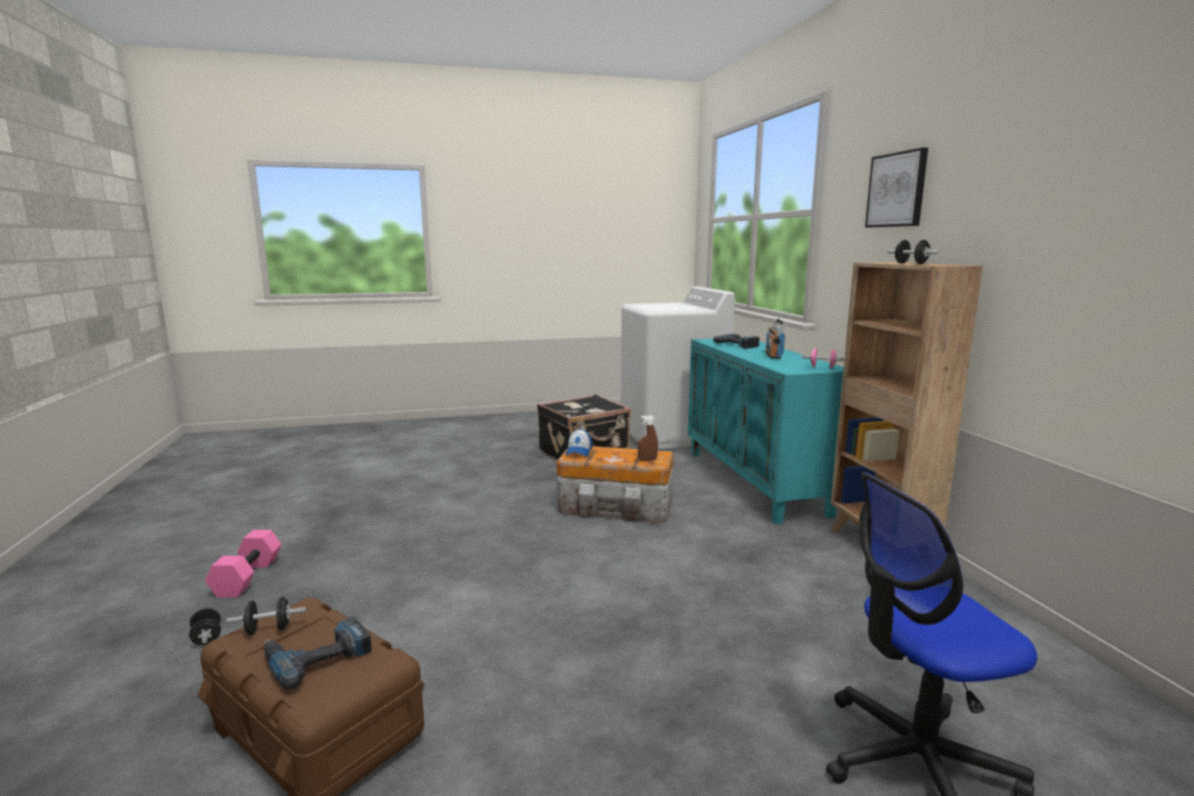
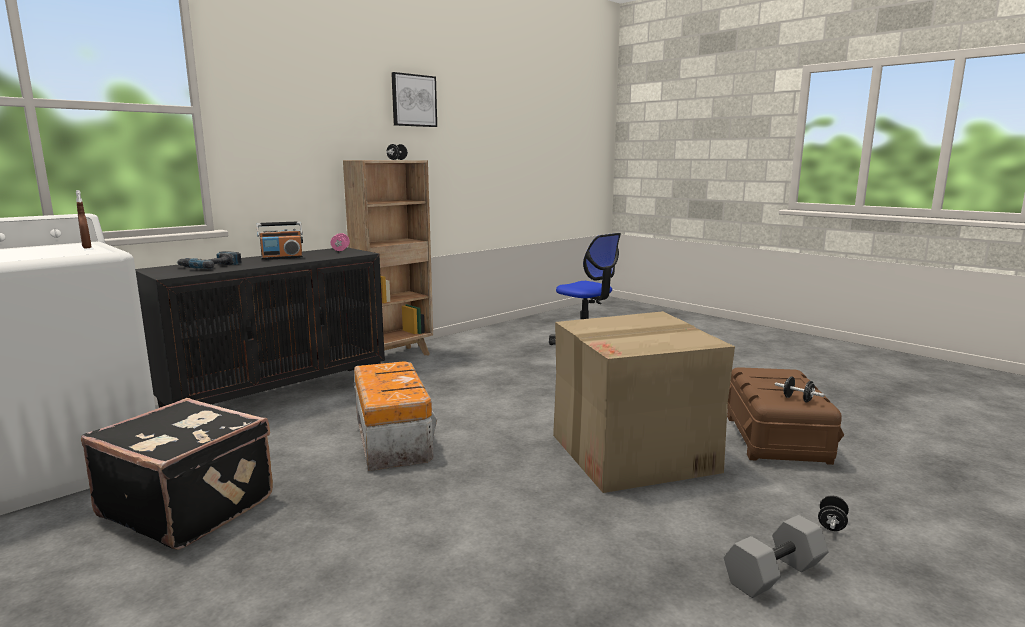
camera: 120 degrees left, 0 degrees up
(247, 577) = (774, 575): pink dumbbell -> grey dumbbell
(317, 656) = (778, 381): power drill -> none
(448, 600) = (634, 452): none -> cardboard box
(579, 451) = (394, 395): cap -> none
(647, 460) = (394, 368): brown spray bottle -> brown spray bottle (87, 247)
(755, 482) = (279, 397): turquoise cabinet -> black cabinet
(897, 190) = (314, 104): picture -> picture (413, 100)

